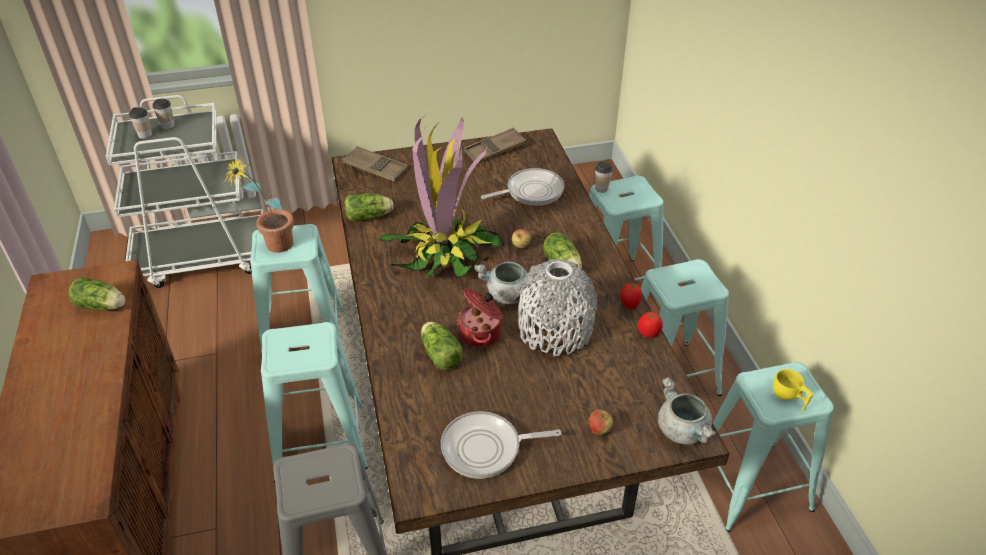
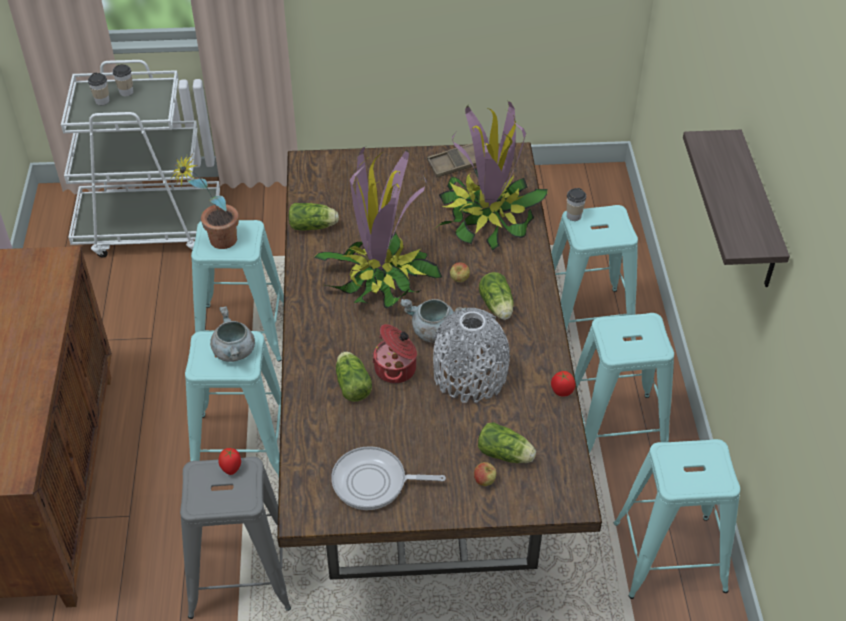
camera: 10 degrees right, 5 degrees up
(103, 306) = (44, 291): lettuce -> lettuce (506, 455)
(375, 168) = (331, 170): brown tray -> none
(531, 191) = (487, 217): frying pan -> potted plant
(629, 305) = (551, 359): tomato -> tomato (231, 468)
(683, 431) = (564, 494): grey cooking pot -> grey cooking pot (235, 352)
(789, 398) = (696, 475): yellow cup -> none
(806, 139) = (757, 214): none -> shelf

